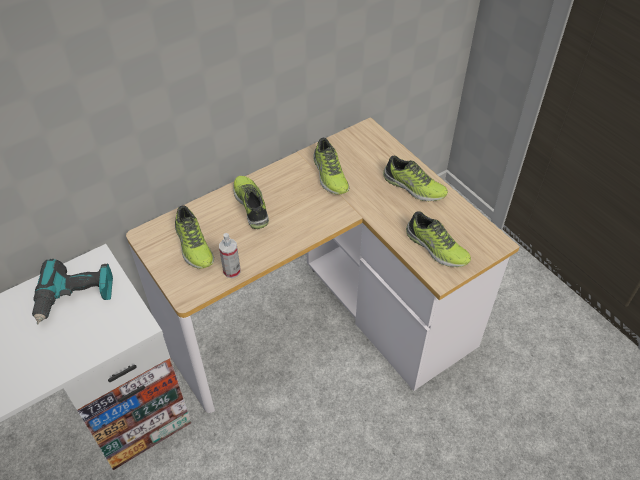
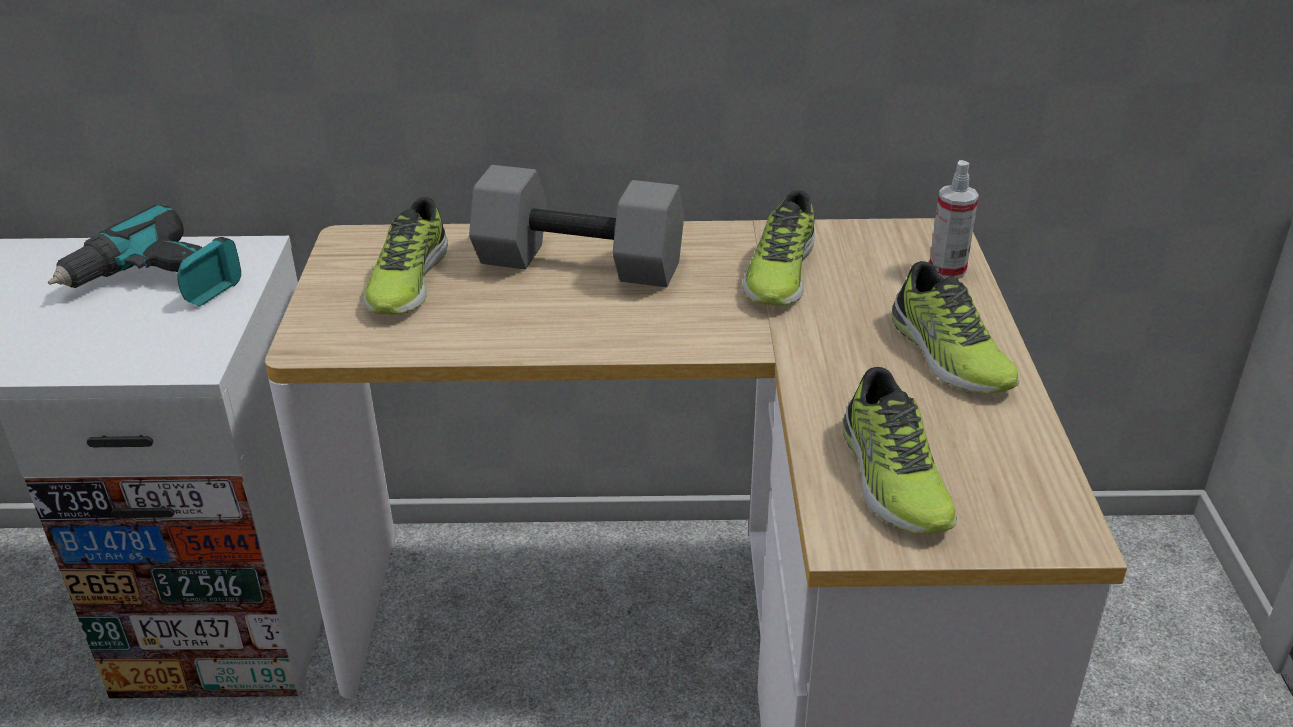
camera: 35 degrees right, 15 degrees down
(232, 271) = (425, 342): spray bottle -> spray bottle (947, 270)
(252, 205) = (577, 265): shoe -> grey dumbbell

